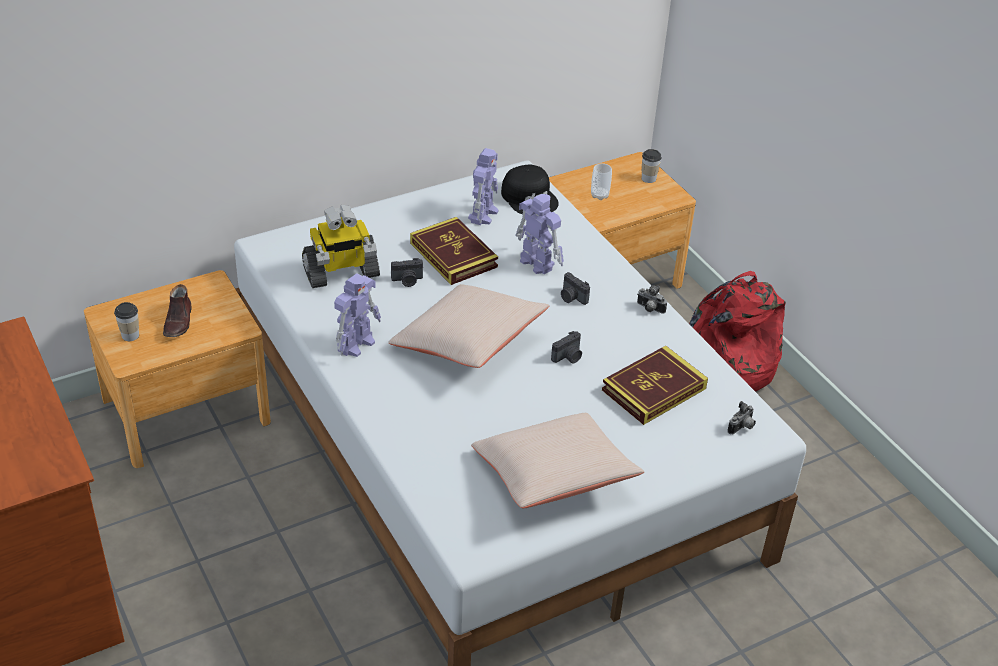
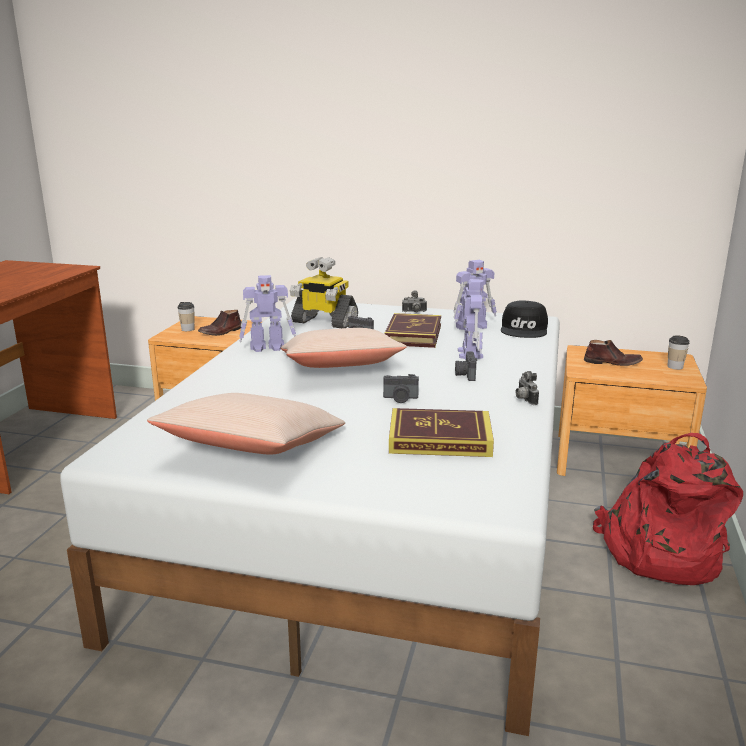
camera: 45 degrees right, 20 degrees down
(599, 195) = (612, 363): cup -> brown shoe
(742, 428) = (483, 493): camera -> camera (414, 312)

